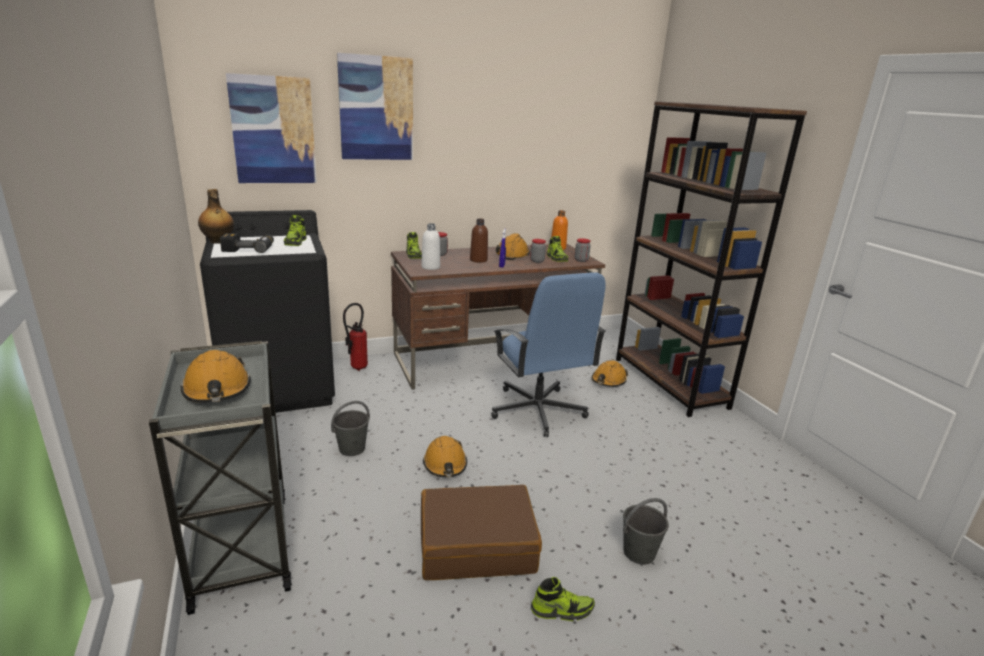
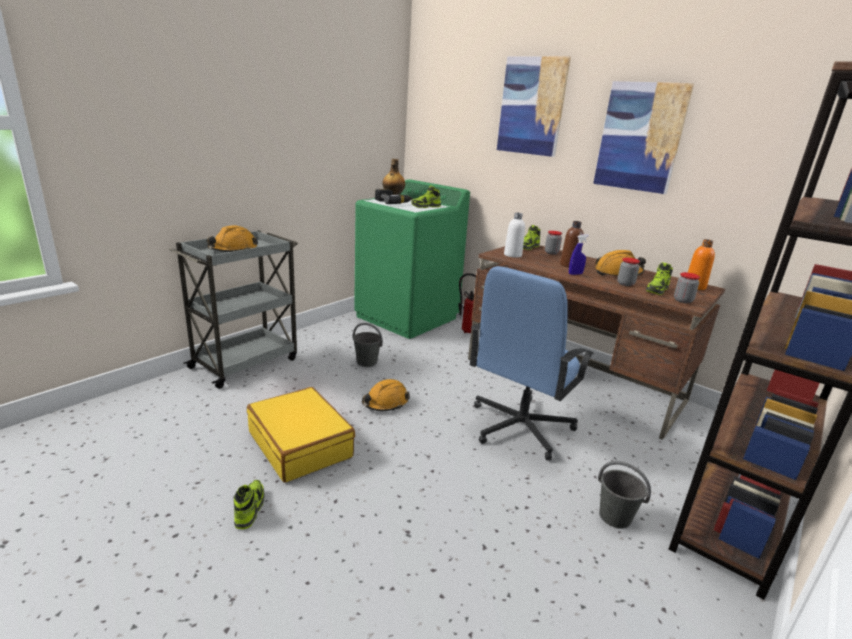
camera: 60 degrees right, 0 degrees up
(273, 130) = (457, 123): picture -> picture (640, 137)
(280, 387) = (407, 317): black washing machine -> green washing machine
(476, 544) = (301, 444): brown suitcase -> yellow suitcase
(562, 610) = (249, 509): shoe -> shoe turned 150 degrees counterclockwise
(608, 381) = (650, 460): orange hard hat -> none
(639, 552) = (352, 546): grey bucket -> grey bucket (615, 517)

